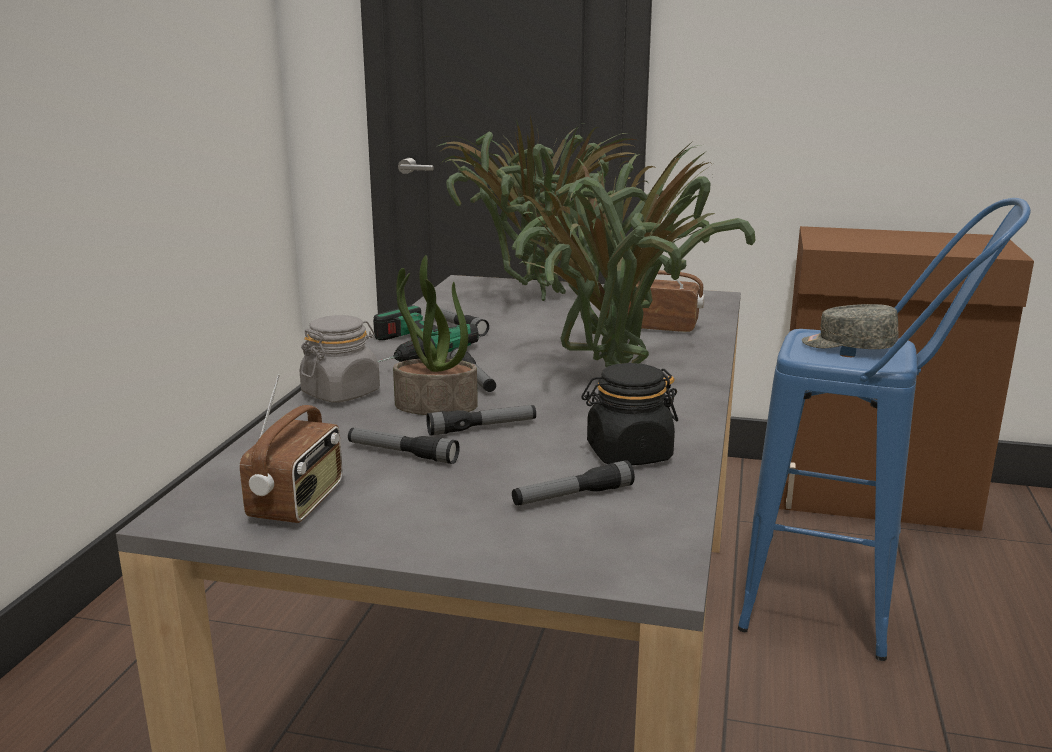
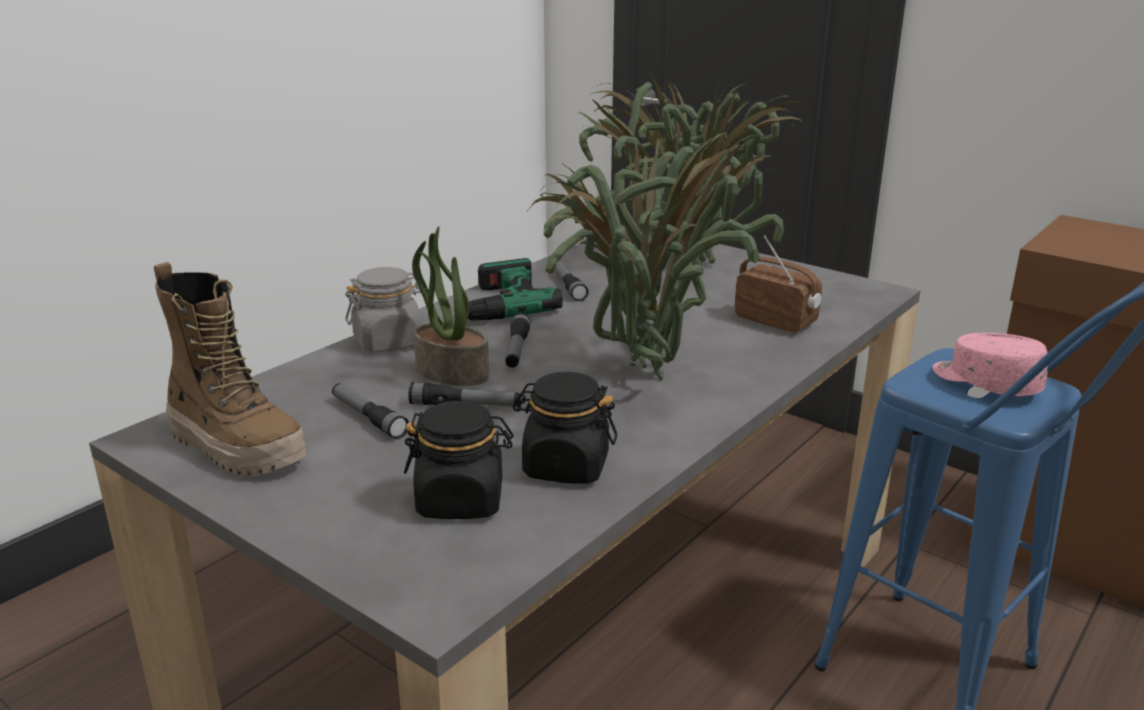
camera: 25 degrees right, 5 degrees up
(298, 502) = (237, 448): radio -> boot
(572, 496) = (461, 500): flashlight -> black jar
(848, 346) = (985, 383): grey cap -> pink cap

